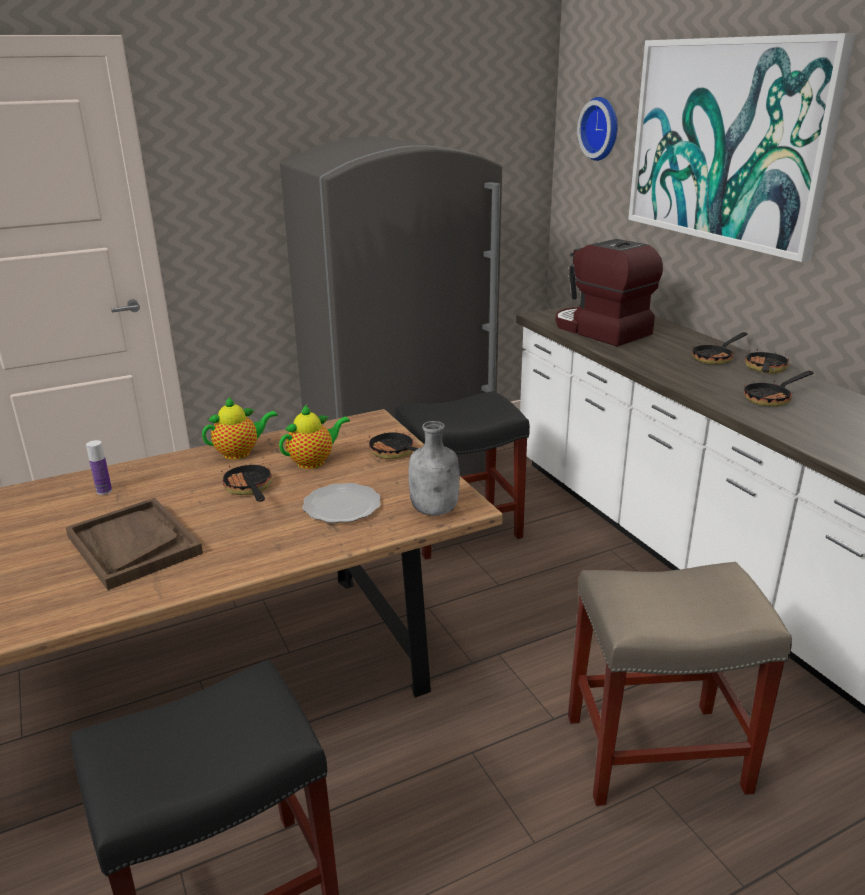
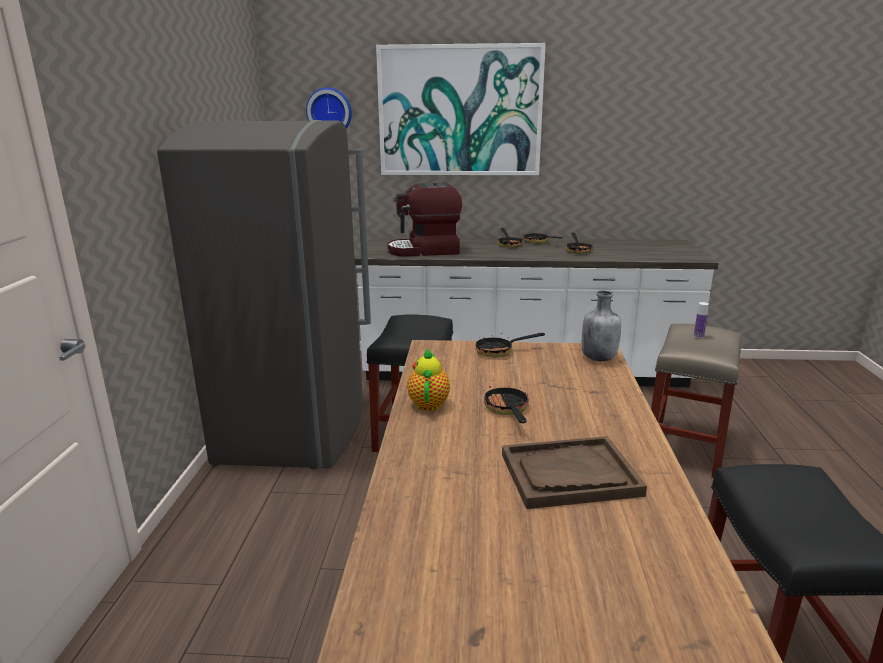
camera: 60 degrees left, 5 degrees down
(104, 491) = (438, 478): bottle -> bottle (698, 336)
(249, 489) = (507, 410): frying pan -> frying pan turned 75 degrees clockwise
(314, 462) = (481, 379): teapot -> none
(343, 506) = (568, 383): plate -> none

